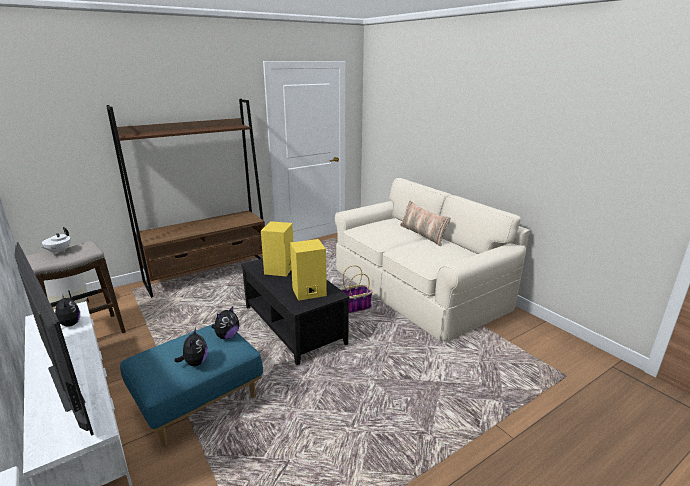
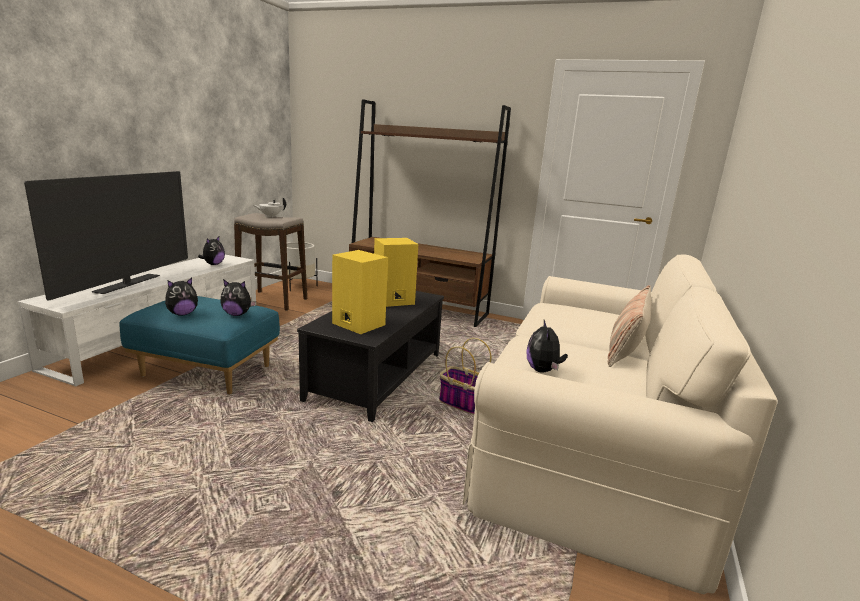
camera: 55 degrees right, 5 degrees down
(435, 260) = (543, 370): none -> plush toy

